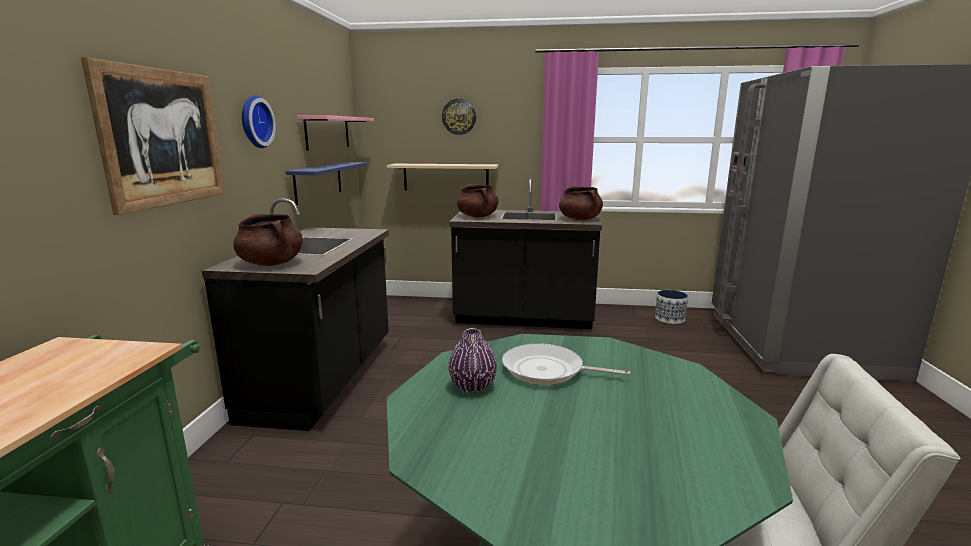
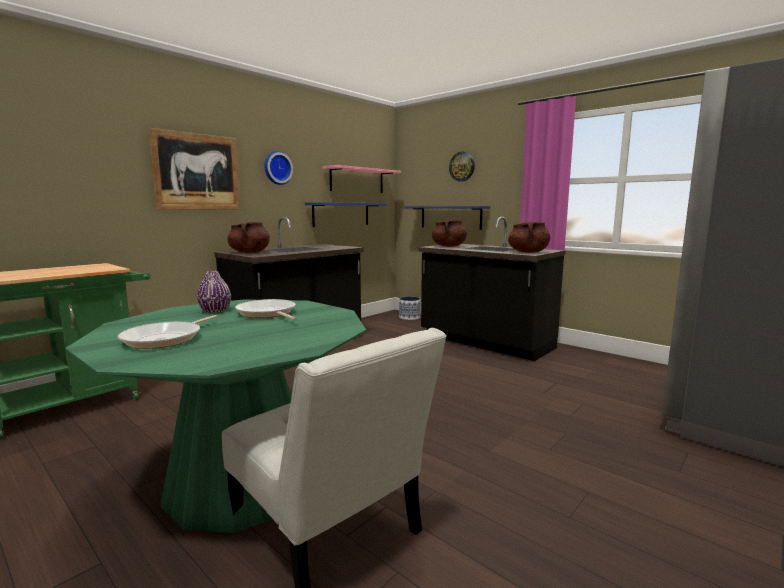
camera: 35 degrees right, 5 degrees down
(445, 177) = (450, 217): beige shelf -> blue shelf
(574, 463) = (166, 338): none -> frying pan
(669, 319) = (635, 370): planter -> planter (409, 317)

